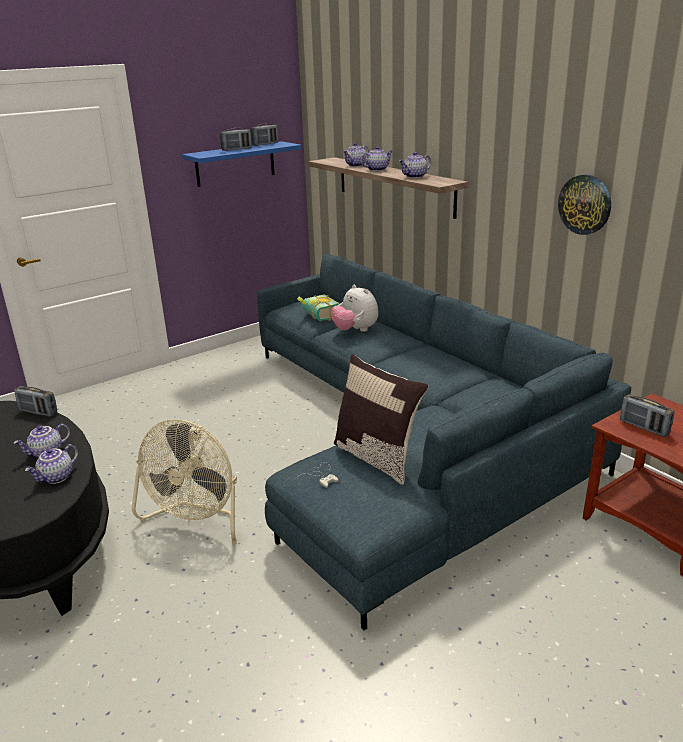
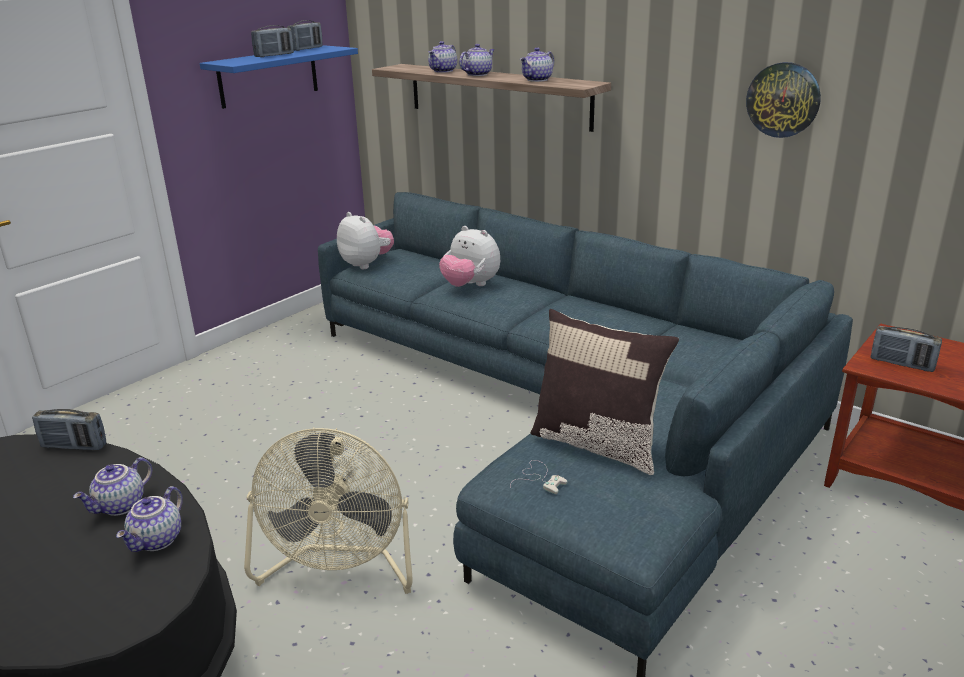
camera: 15 degrees left, 0 degrees up
(291, 307) = (366, 264): none -> plush toy
(317, 317) = (410, 273): book -> none

